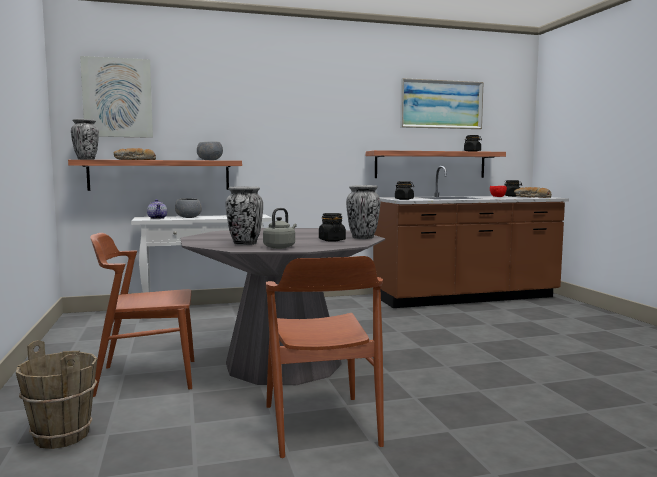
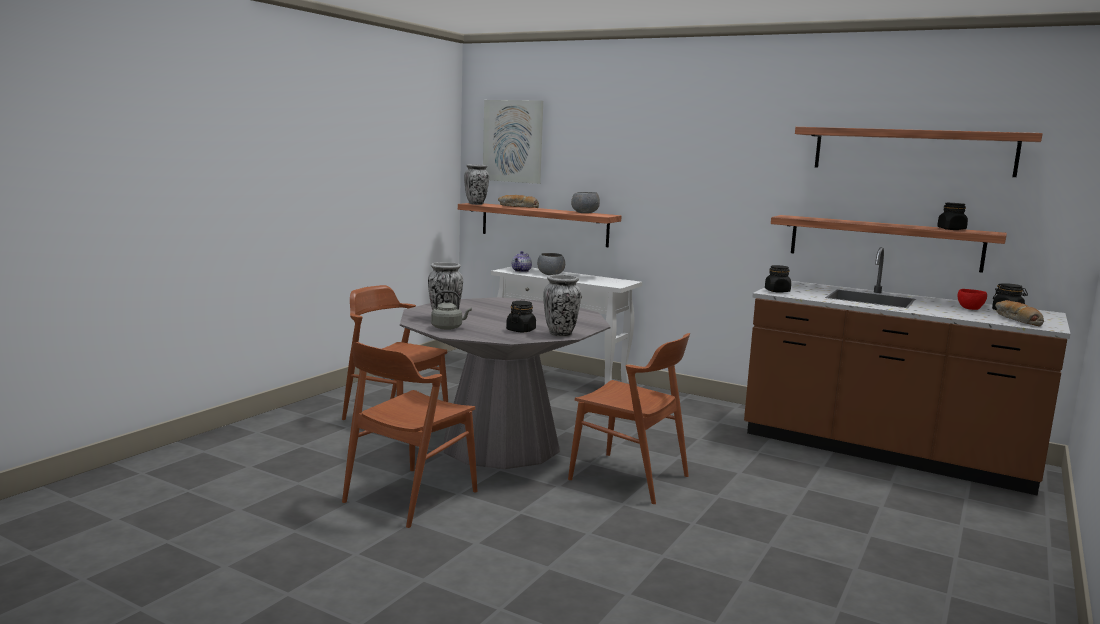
camera: 45 degrees right, 5 degrees up
(62, 436) = (283, 437): brown bucket -> none
(408, 351) = (629, 477): none -> brown chair
(441, 104) = (912, 151): picture -> shelf

